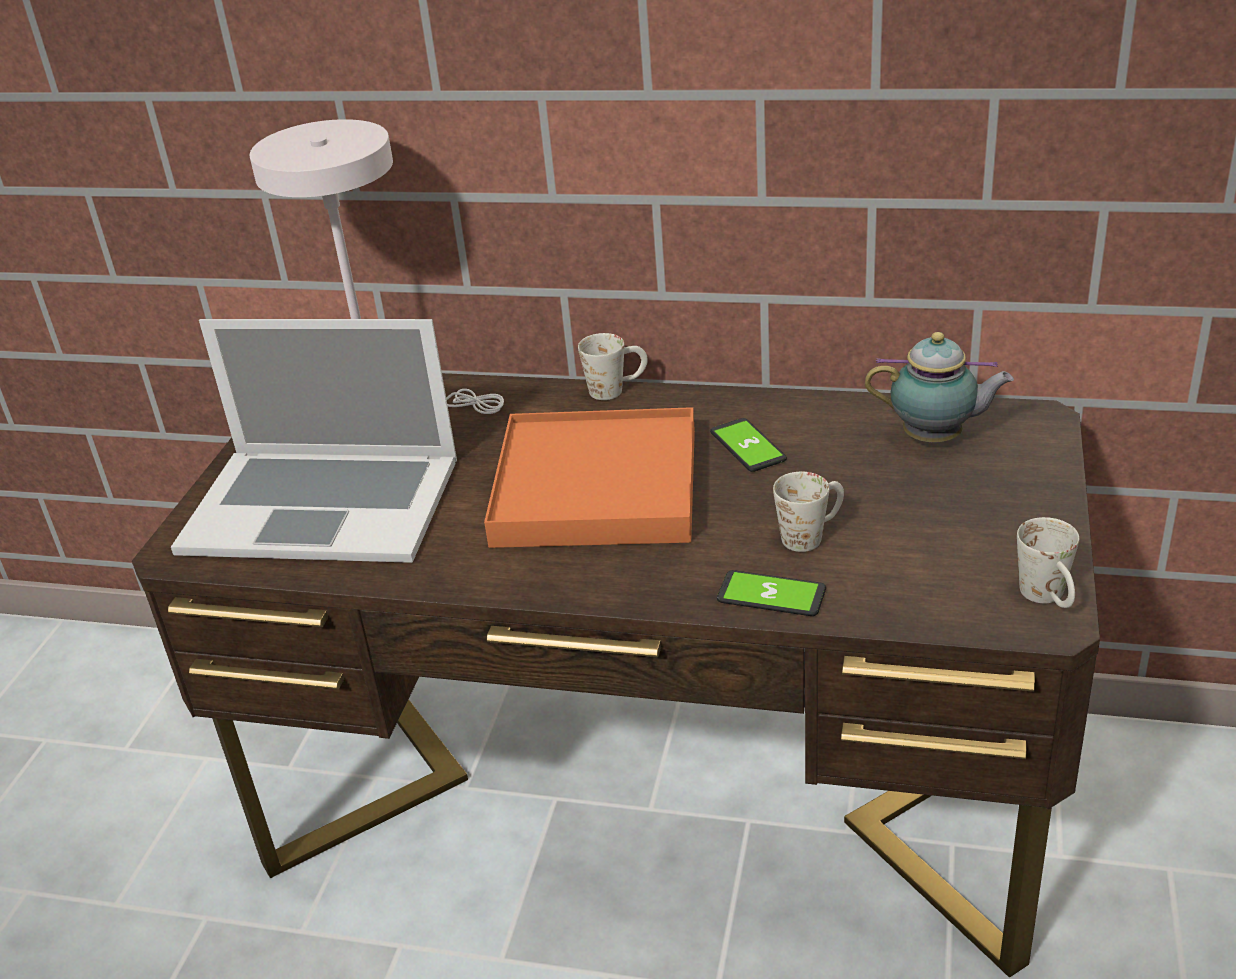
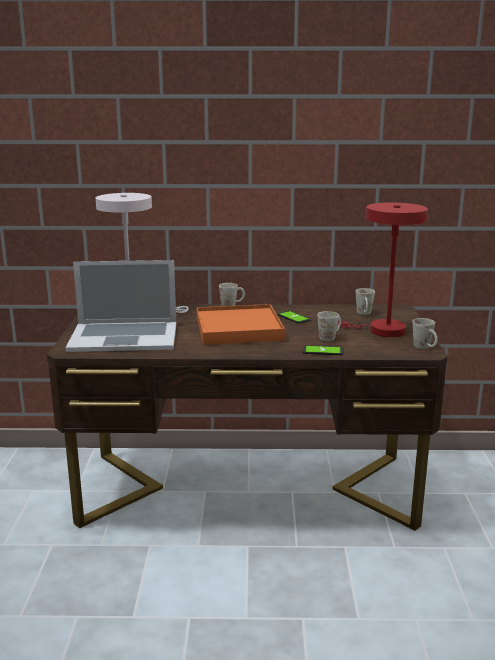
camera: 15 degrees left, 15 degrees down
(936, 439) = (364, 314): teapot -> white mug
(953, 513) = (380, 330): none -> red table lamp

